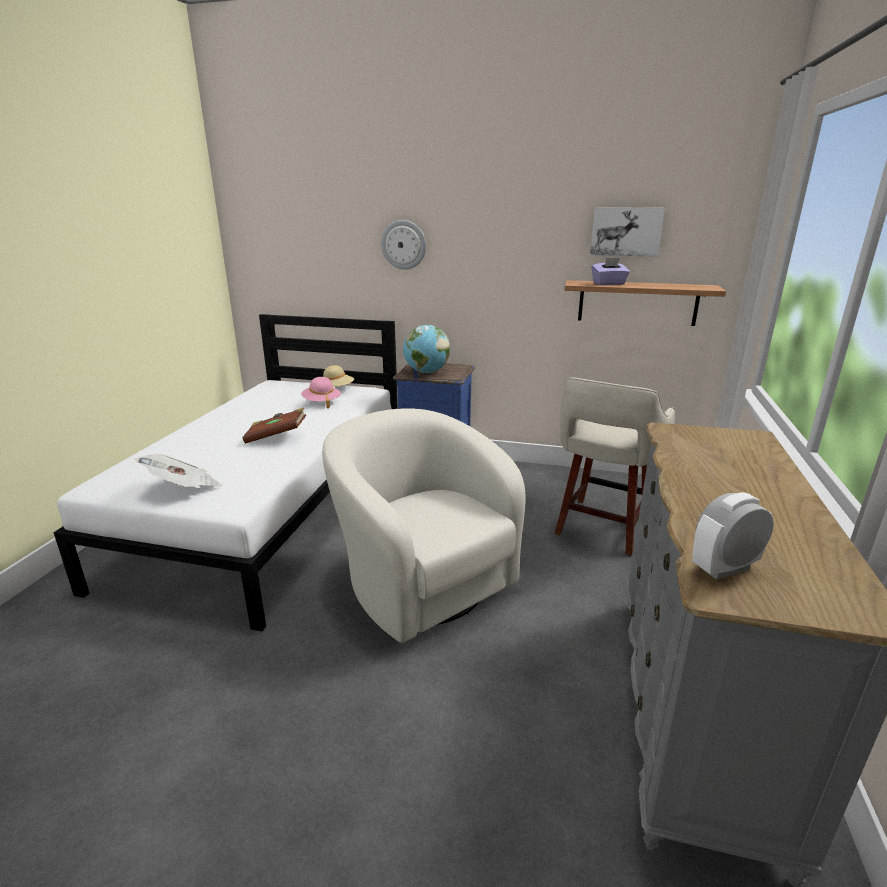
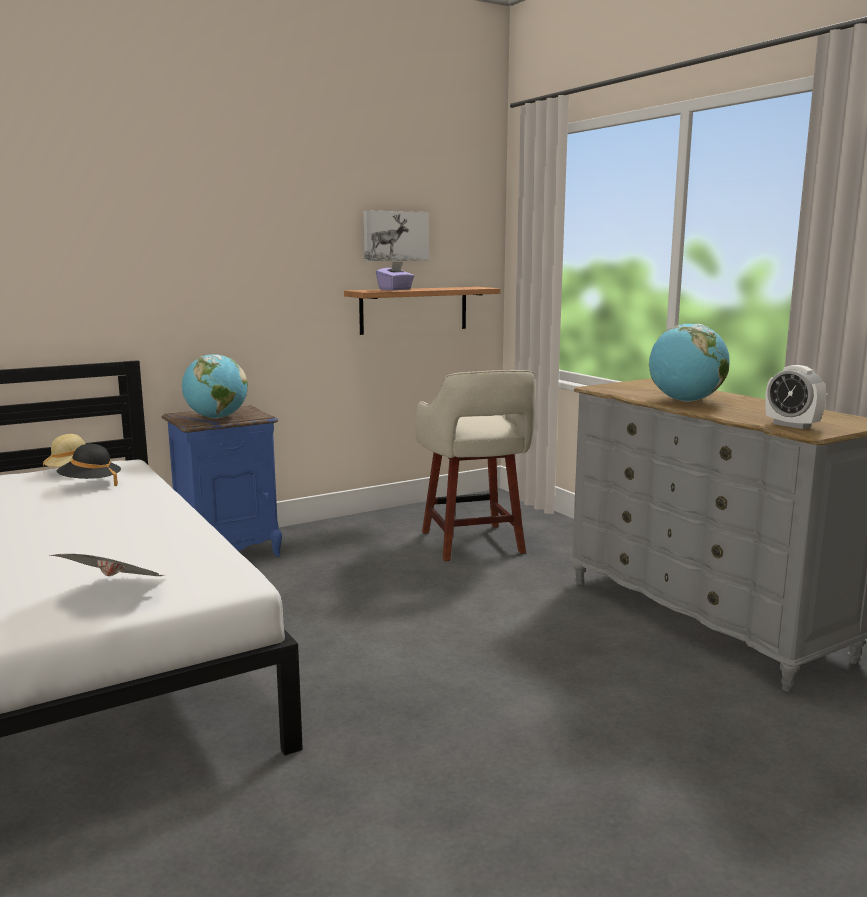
camera: 45 degrees left, 10 degrees down
(276, 437) = (114, 523): brown book -> none
(321, 402) = (90, 484): pink hat -> black hat
(404, 244) = (139, 255): wall clock -> none
(421, 582) = (393, 640): beige armchair -> none
(707, 479) = (685, 401): none -> globe
(724, 568) = (792, 425): alarm clock -> alarm clock turned 60 degrees counterclockwise

